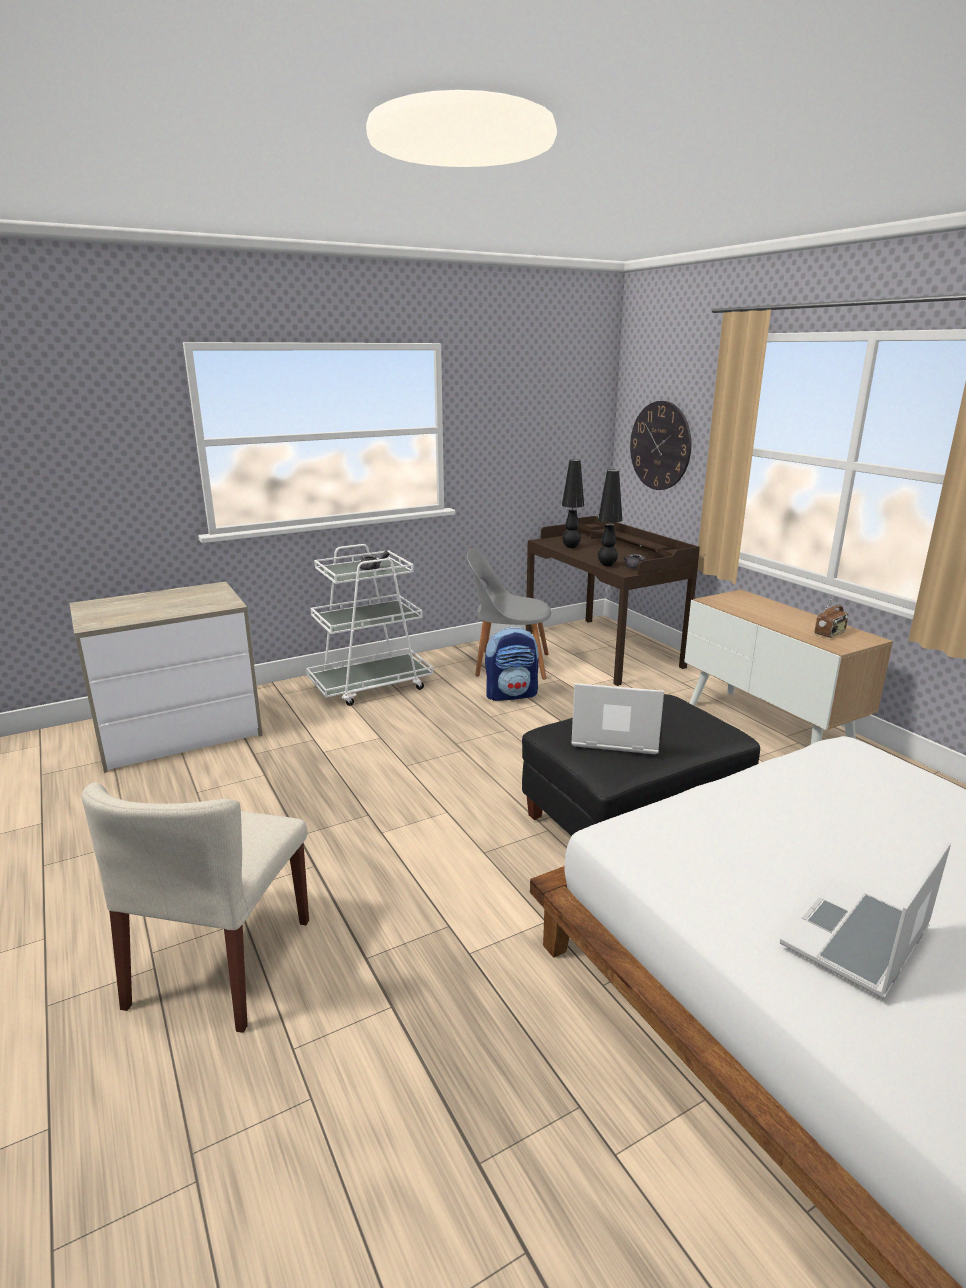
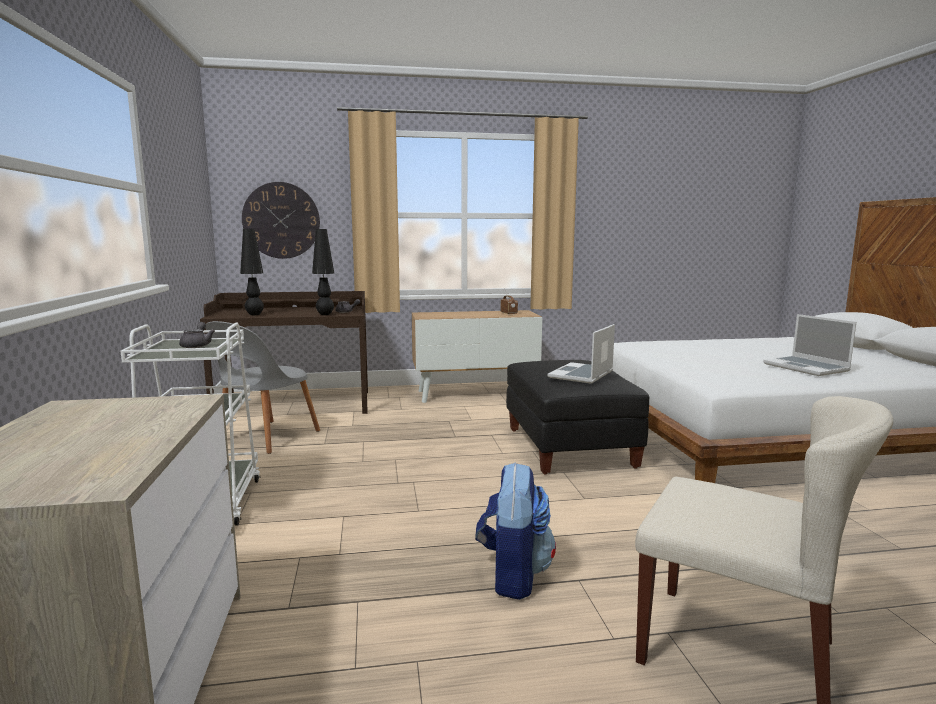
camera: 70 degrees left, 10 degrees down
(511, 694) = (331, 447): backpack -> backpack (513, 575)

